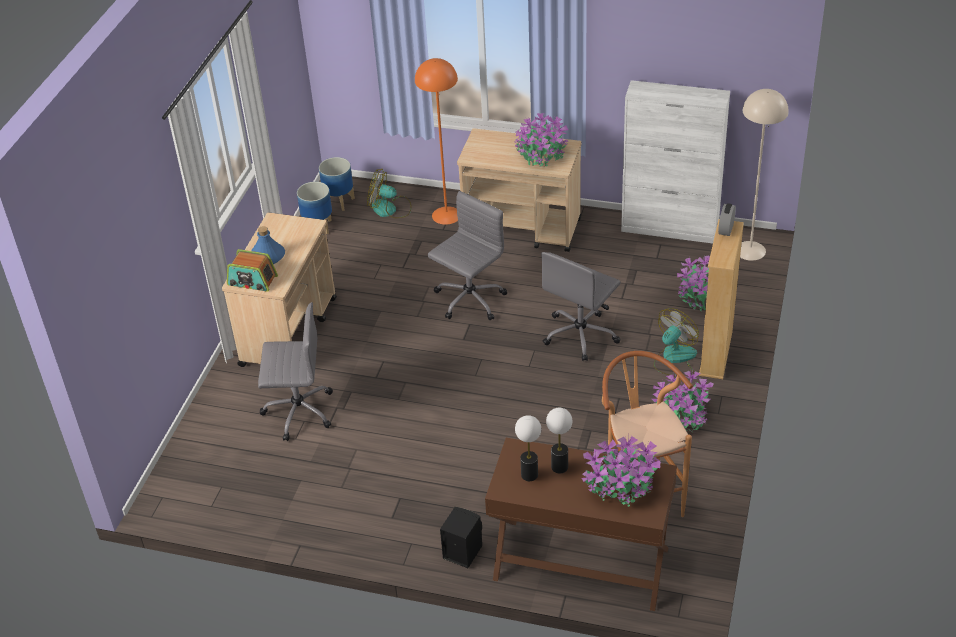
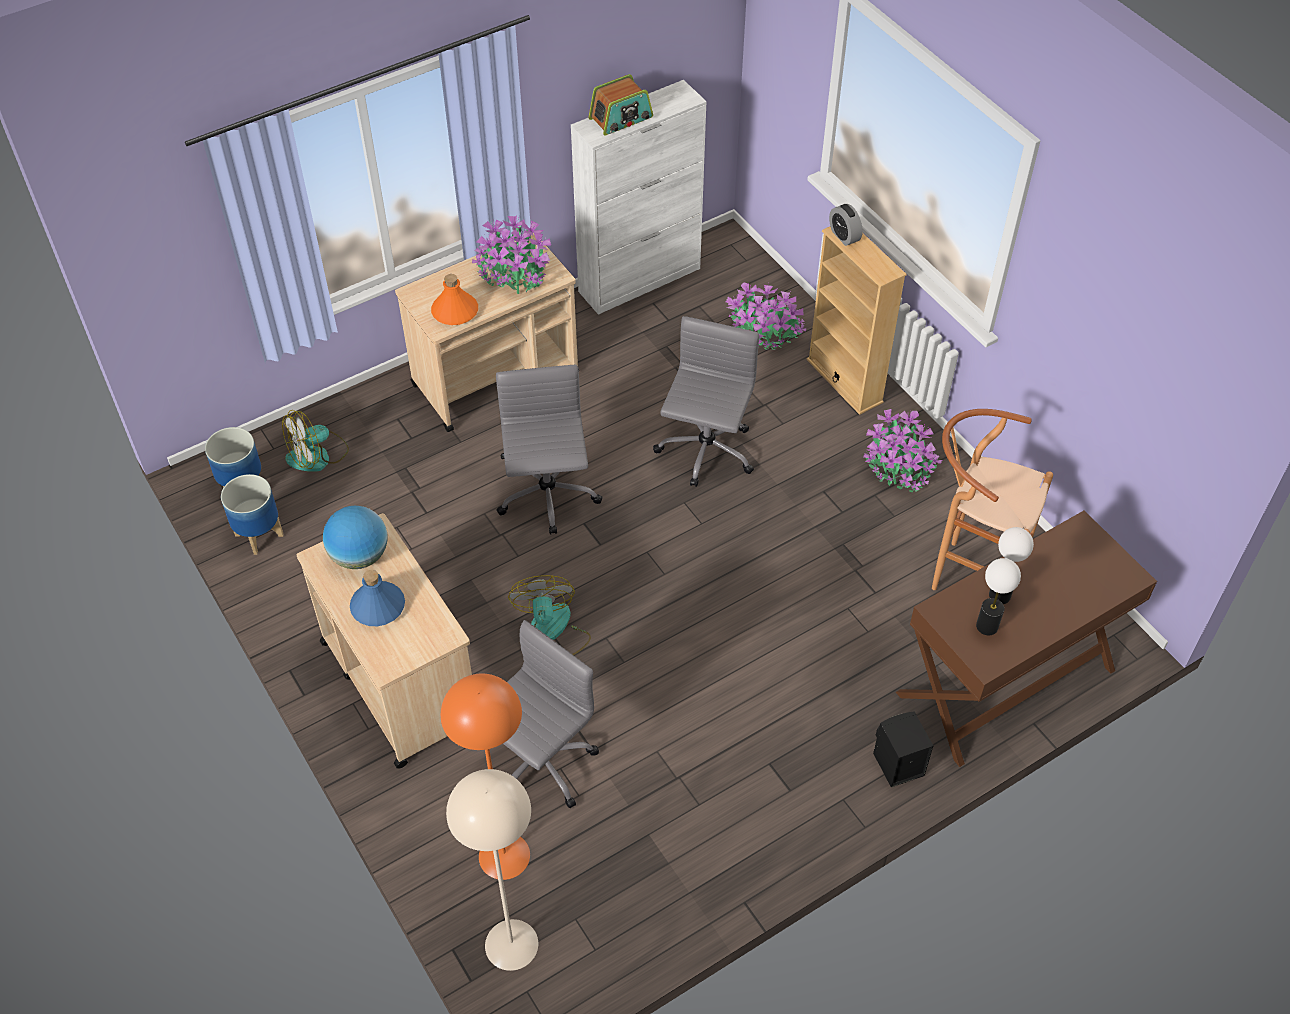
camera: 50 degrees left, 10 degrees up
(252, 281) = (404, 650): radio -> radio (621, 118)
(290, 230) = (359, 556): none -> globe
(446, 215) = (392, 419): orange floor lamp -> orange floor lamp (503, 856)
(486, 155) = (455, 311): none -> orange bottle
(581, 334) = (705, 452): grey office chair -> grey office chair turned 150 degrees counterclockwise
(622, 486) = (1072, 568): potted plant -> none
(674, 359) = (818, 413): fan -> fan (552, 632)
(750, 250) = (740, 254): beige floor lamp -> beige floor lamp (512, 944)

